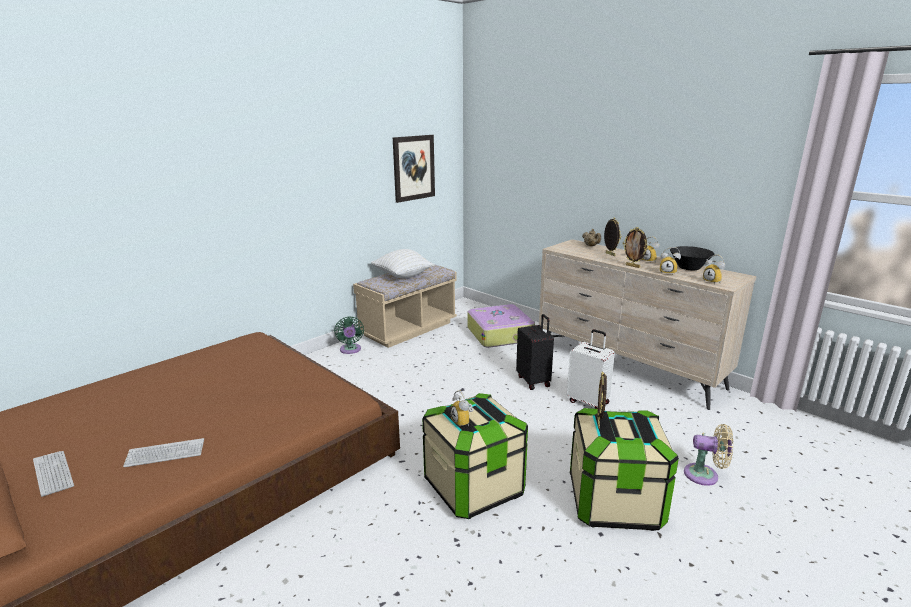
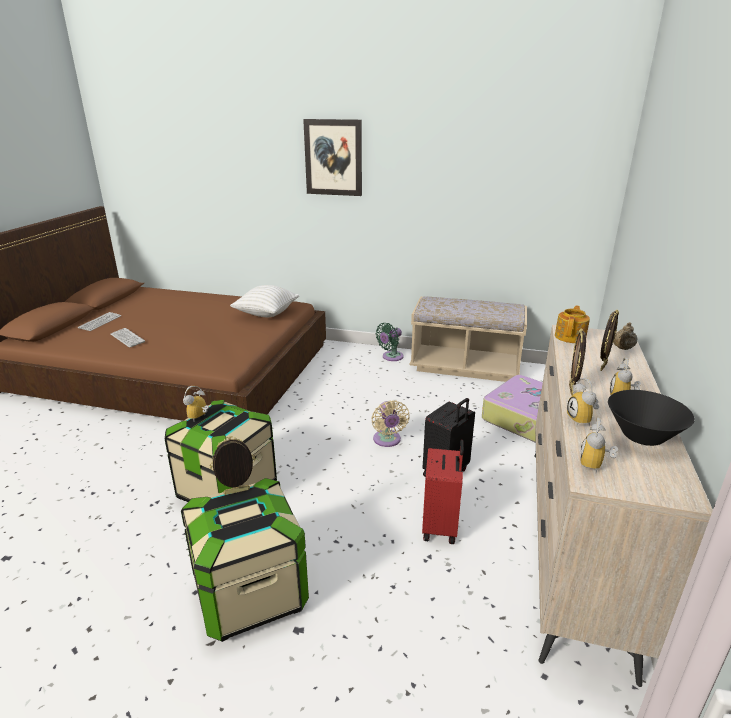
camera: 60 degrees right, 5 degrees up
(403, 276) = (462, 306): white pillow -> white pillow (266, 314)
(413, 168) = (529, 187): picture -> picture (333, 157)
(565, 250) = (570, 337): none -> teapot
(588, 401) = (441, 526): white suitcase -> red suitcase
(705, 475) = (351, 676): beige fan -> beige fan (387, 441)

